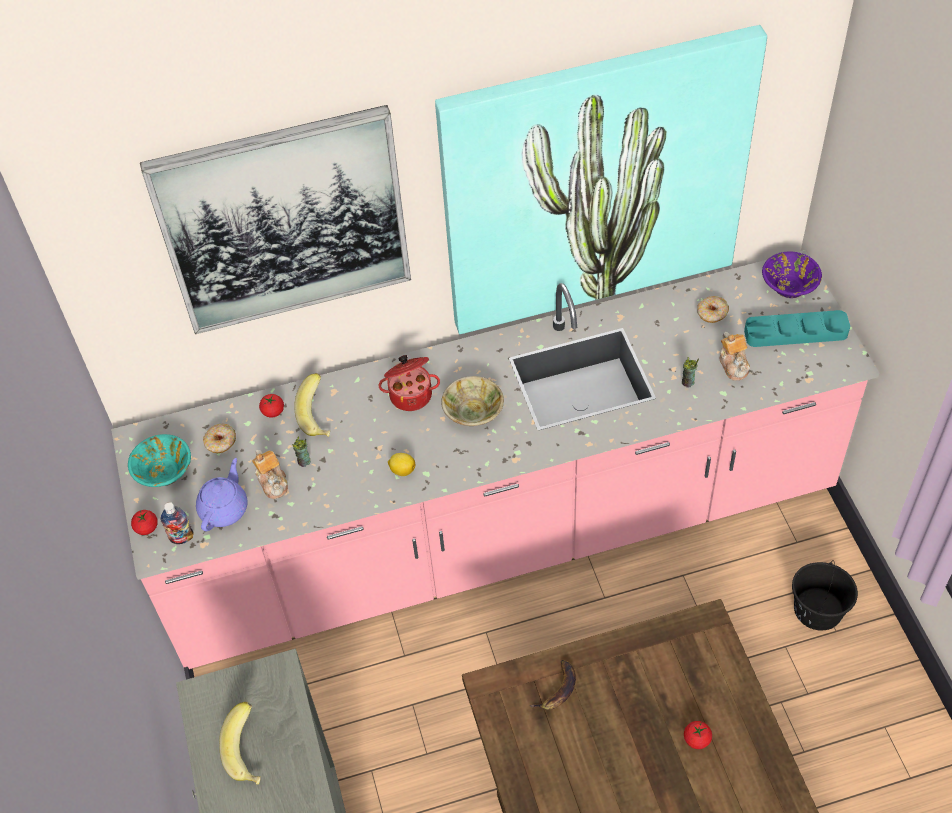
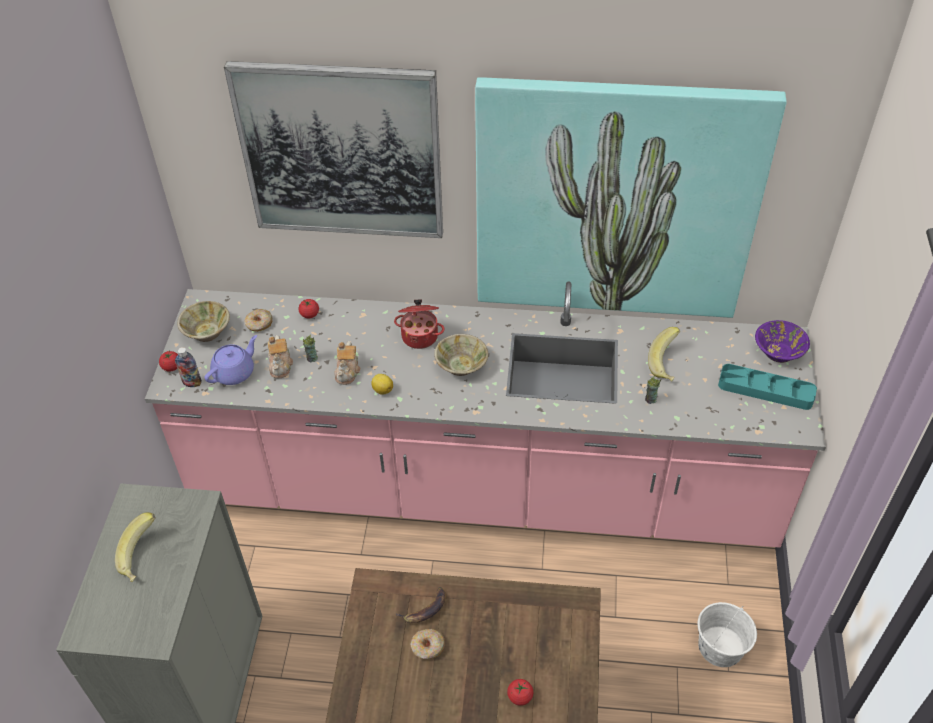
camera: 20 degrees right, 5 degrees down
(164, 471) = (207, 331): turquoise bowl -> beige bowl
(319, 417) = (341, 330): banana -> banana (667, 365)
(712, 313) = (699, 352): donut -> donut (427, 647)
(734, 364) = (697, 398): teapot -> teapot (347, 371)
(818, 609) = (720, 646): black bucket -> white bucket

